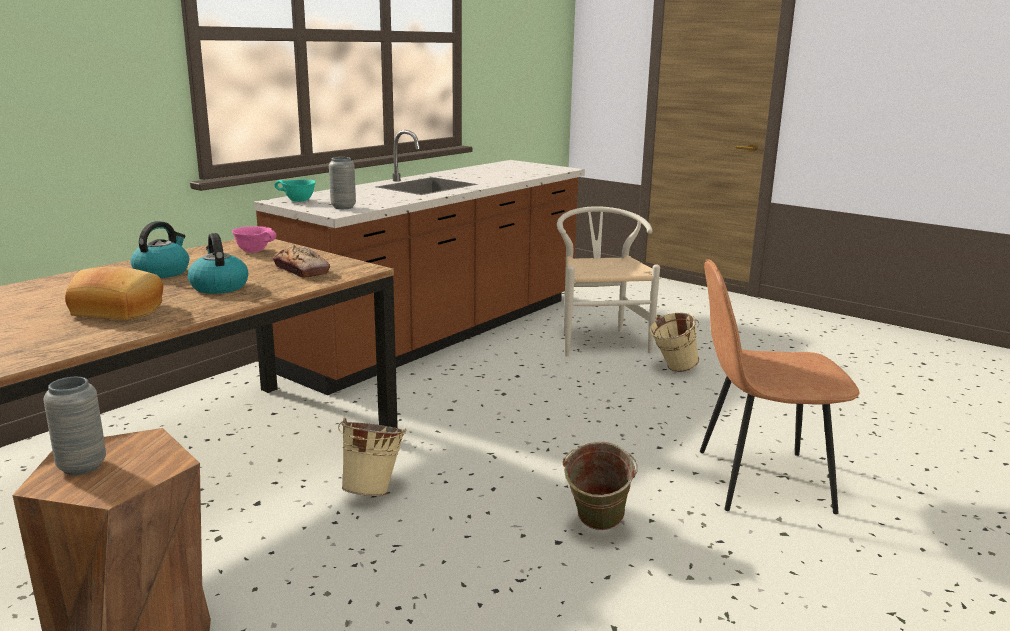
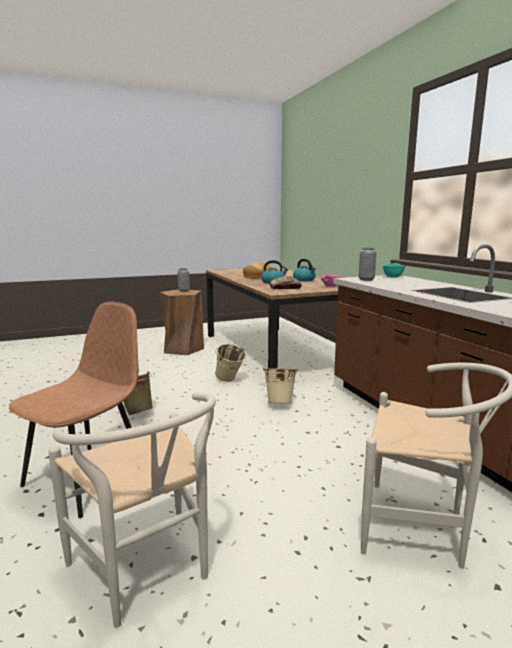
camera: 120 degrees right, 5 degrees down
(672, 369) = (300, 543): beige bucket -> beige bucket (280, 403)
(779, 406) = (147, 573): none -> white chair

